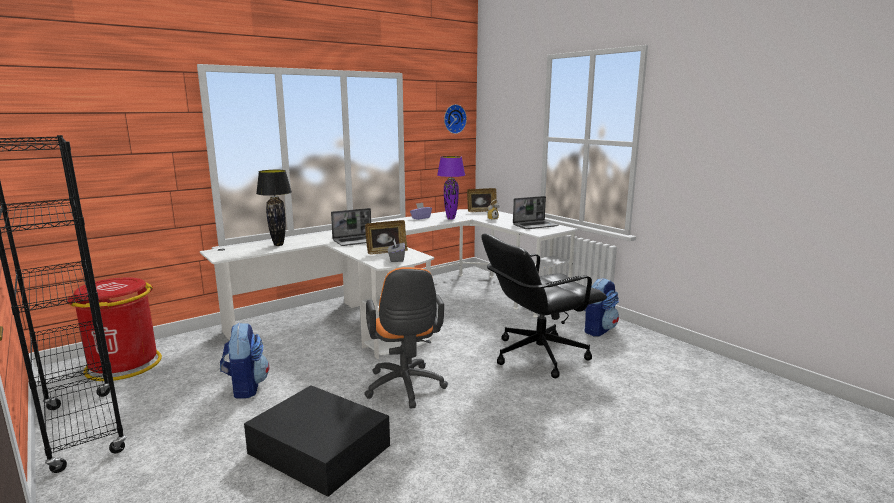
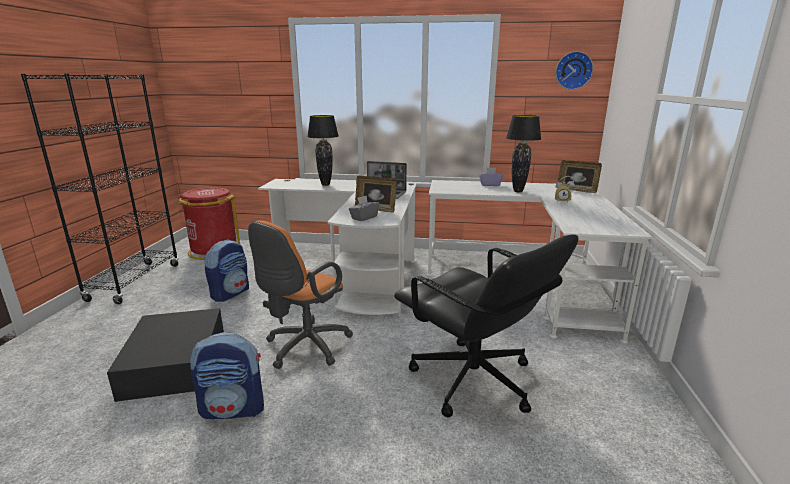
camera: 45 degrees right, 5 degrees up
(450, 218) = (518, 191): purple table lamp -> black table lamp
(535, 225) = (598, 219): laptop -> none
(538, 355) = (473, 381): black office chair -> black office chair turned 150 degrees counterclockwise
(598, 329) = (610, 390): backpack -> backpack (234, 409)

